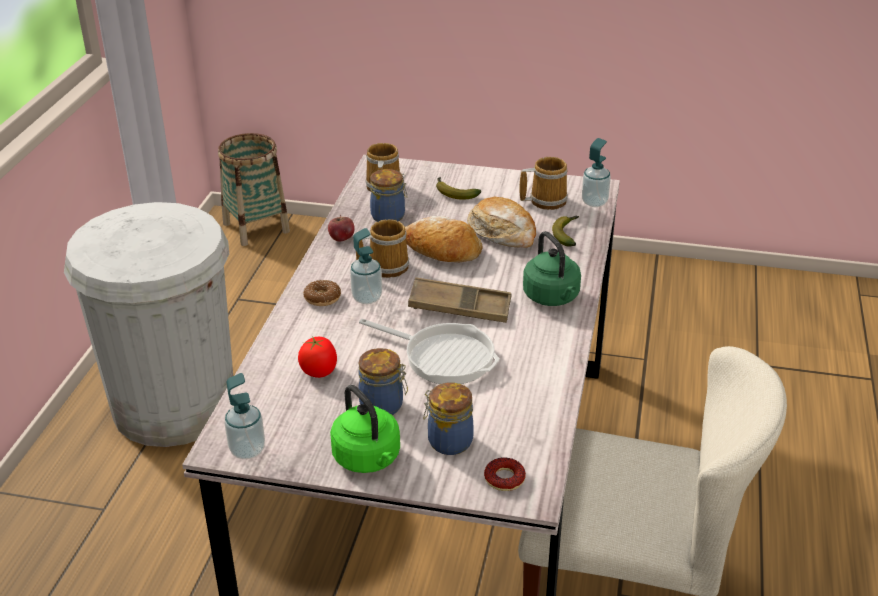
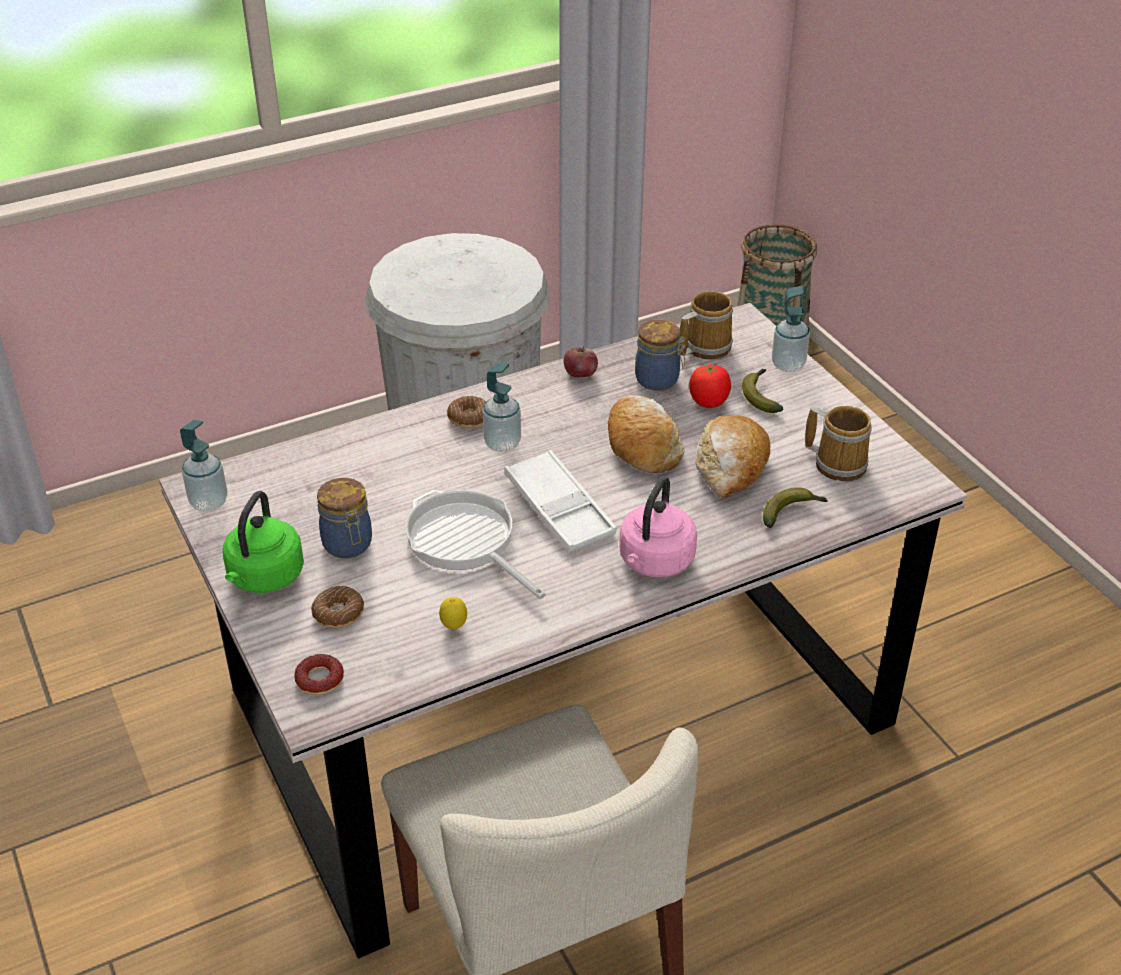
camera: 50 degrees right, 5 degrees up
(319, 371) = (357, 479): tomato -> tomato (709, 402)
(385, 267) = (567, 426): mug -> none
(443, 356) = (465, 541): frying pan -> frying pan turned 150 degrees clockwise
(448, 441) = (338, 613): jar -> donut
(460, 307) = (559, 509): brown tray -> white tray
(520, 398) = (454, 627): none -> lemon
(552, 298) = (654, 562): green kettle -> pink kettle
(594, 202) = (887, 499): soap dispenser -> soap dispenser (788, 365)

